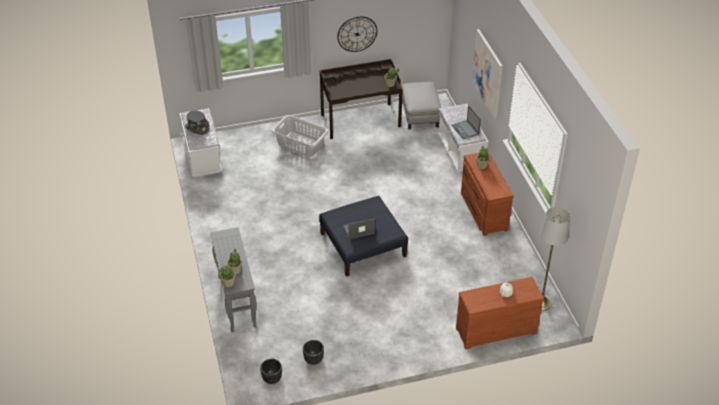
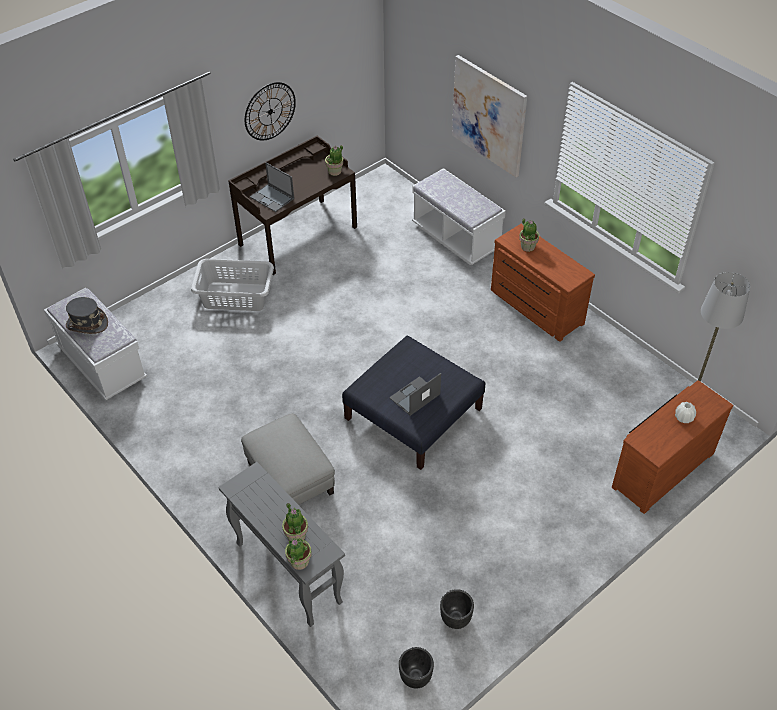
camera: 25 degrees left, 5 degrees up
(420, 114) = (371, 202): grey ottoman -> grey ottoman (289, 477)
(465, 130) = (468, 204): laptop -> laptop (272, 198)

